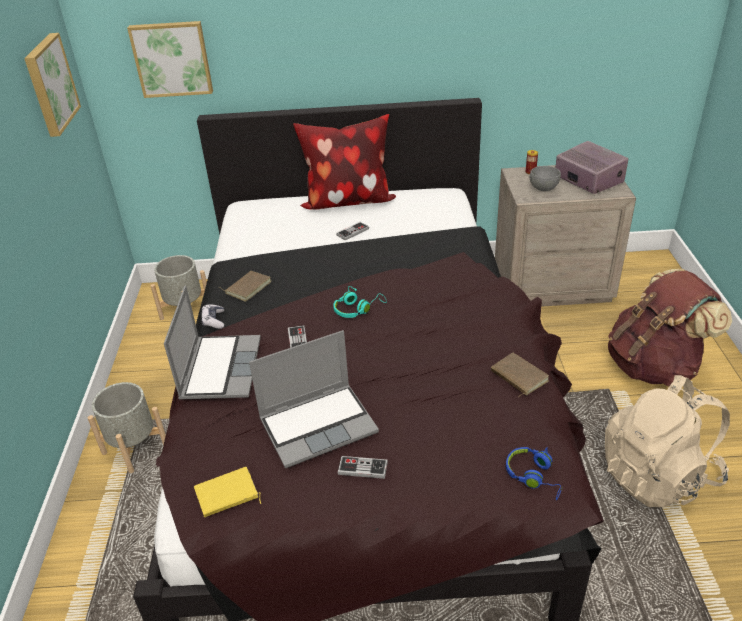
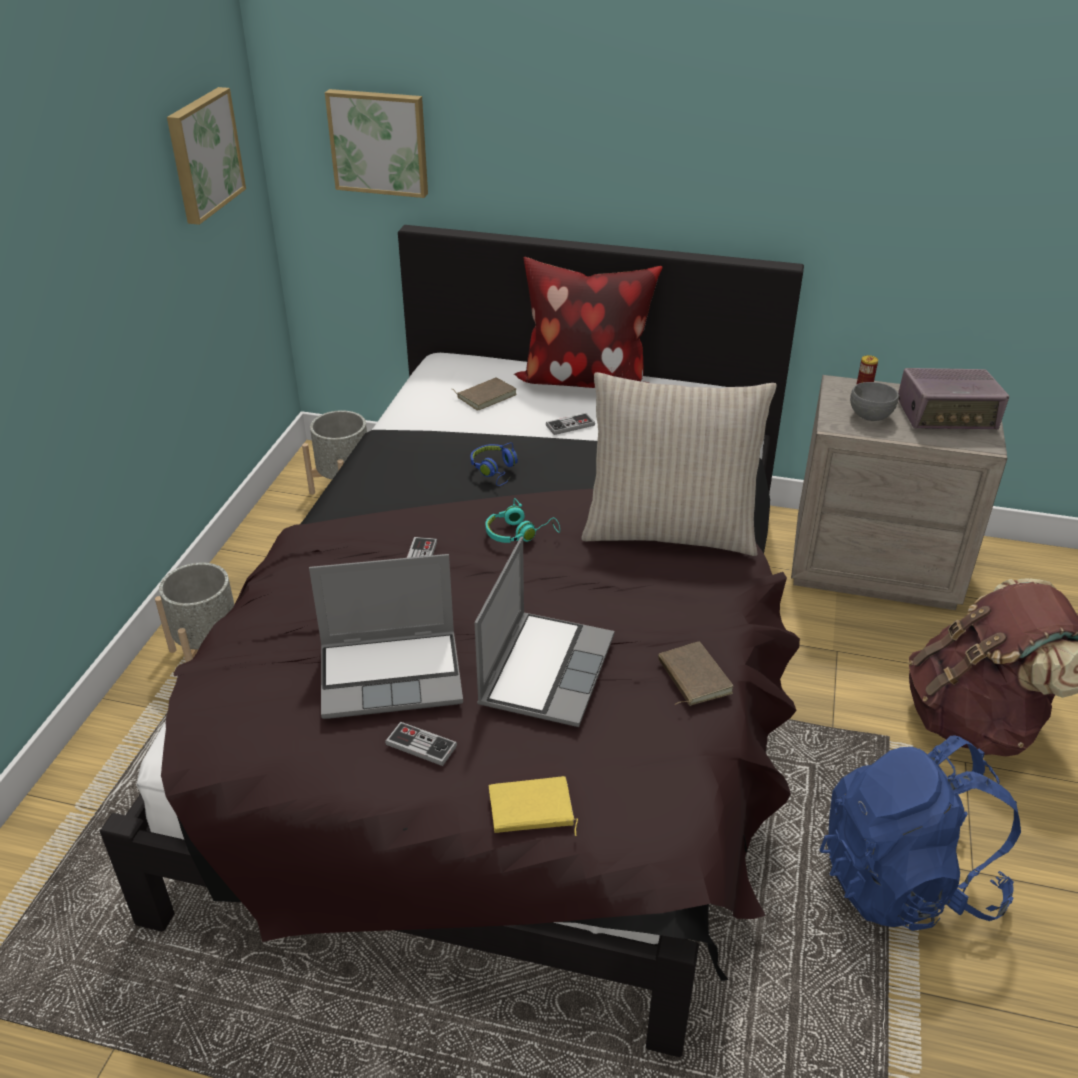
camera: 15 degrees right, 0 degrees up
(214, 320) = (329, 506): game controller -> none
(220, 368) = (305, 570): laptop -> laptop (545, 669)
(227, 496) = (238, 734): yellow book -> yellow book (531, 811)
(247, 287) = (394, 472): brown book -> brown book (486, 396)
(454, 286) = (670, 531): none -> beige pillow
(534, 476) = (644, 818): blue headphones -> blue headphones (496, 470)
(588, 179) = (947, 416): radio -> radio turned 105 degrees clockwise
(658, 475) = (905, 880): beige backpack -> blue backpack

